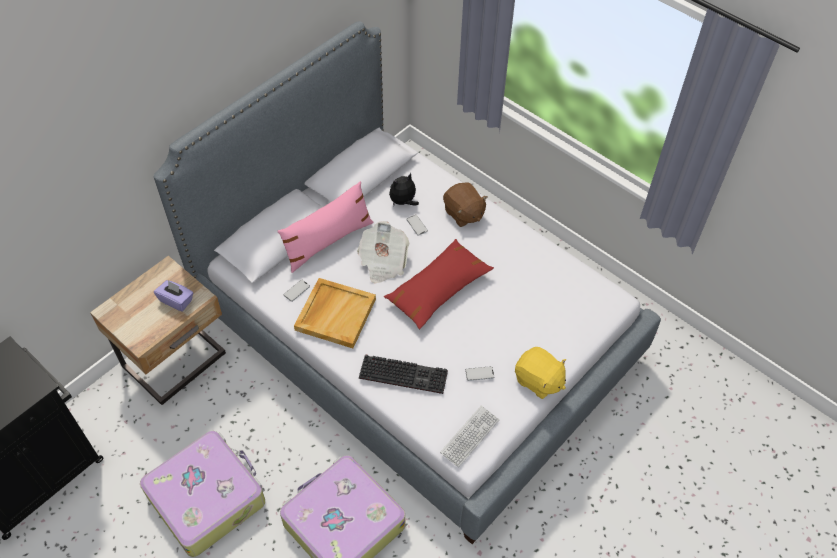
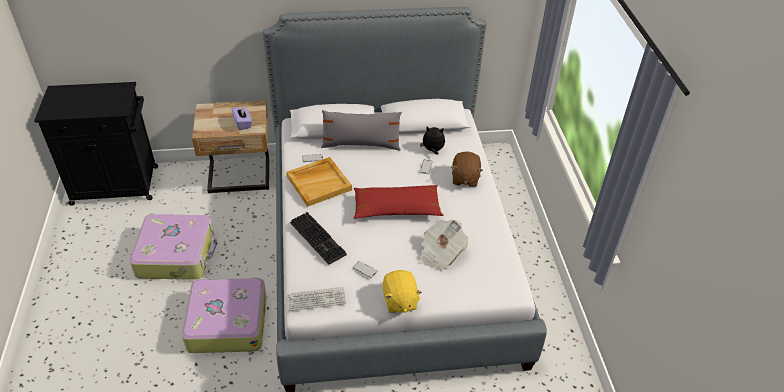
camera: 40 degrees right, 10 degrees down
(328, 241) = (361, 144): pink pillow -> grey pillow
(383, 262) = (380, 174): newspaper -> newspaper (440, 253)

